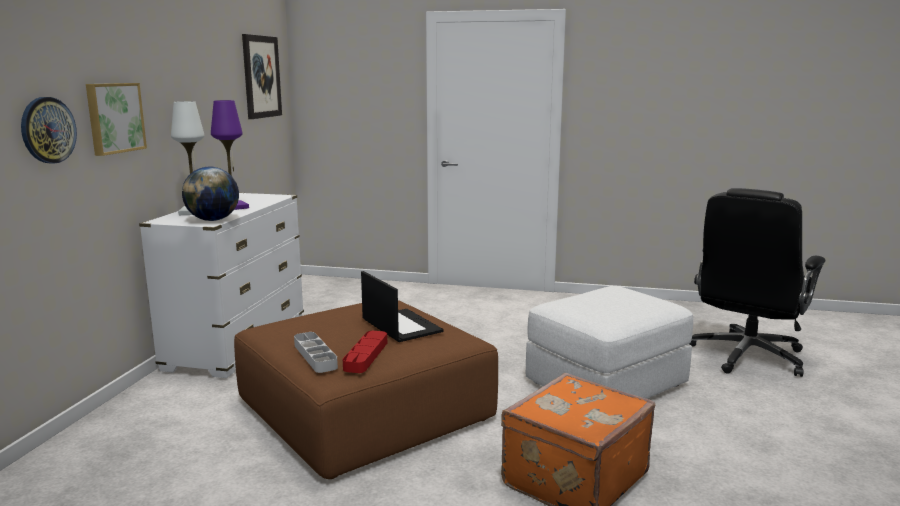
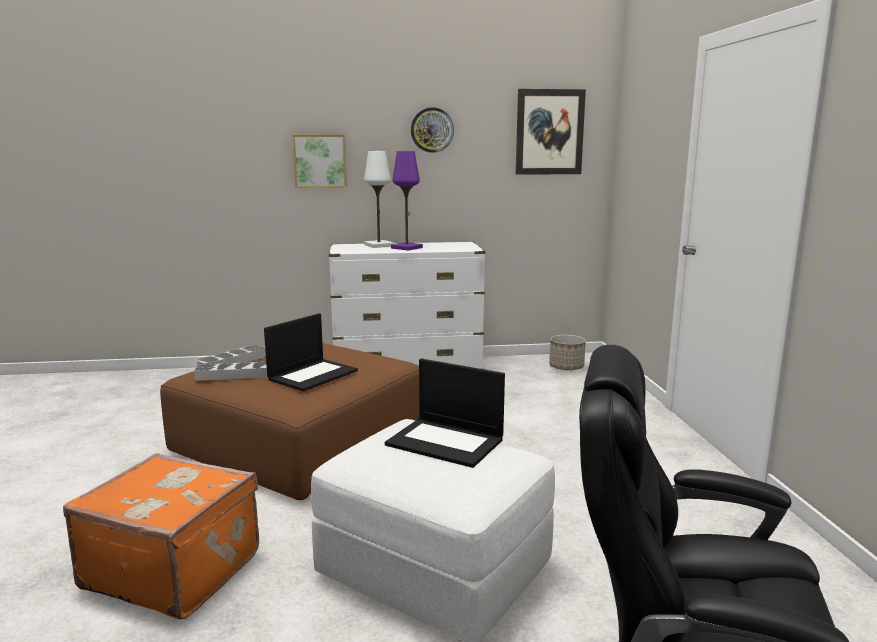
camera: 70 degrees right, 0 degrees up
(47, 130) = (253, 165): wall clock -> wall clock (432, 130)
(213, 220) = (353, 251): globe -> none
(319, 290) = (566, 367): none -> planter
(366, 355) = (234, 375): red tray -> grey tray
(591, 298) = (446, 442): none -> laptop

